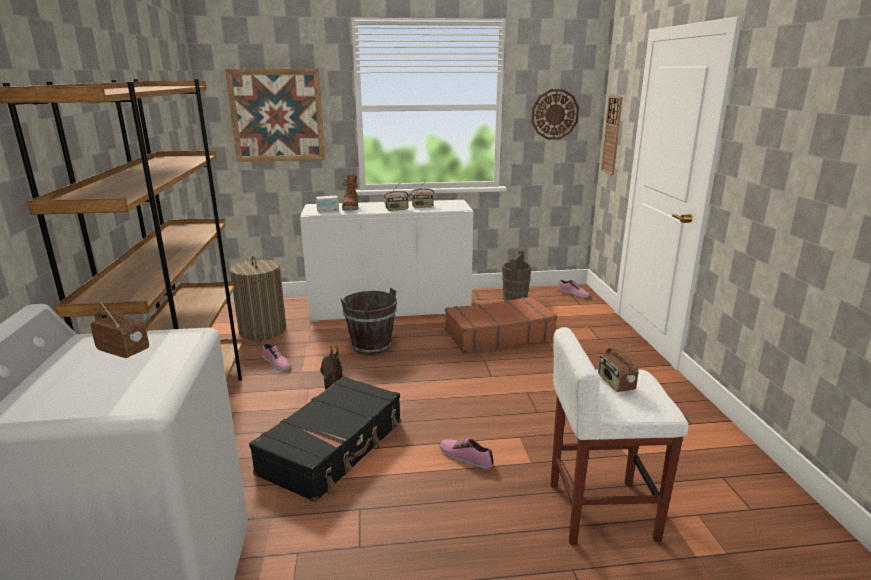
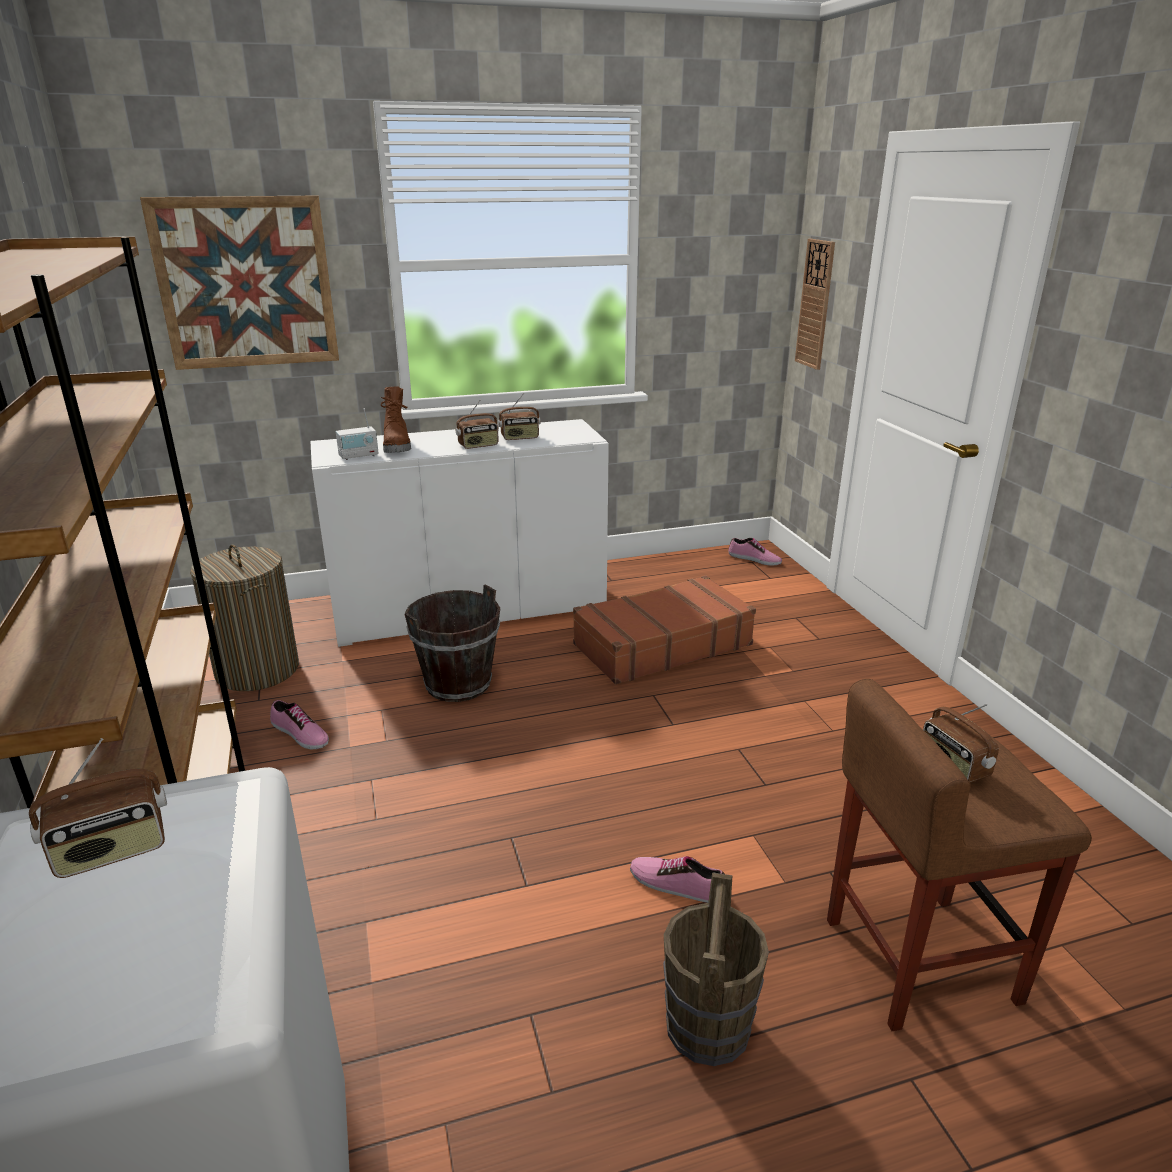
camera: 10 degrees left, 5 degrees up
(124, 350) = (112, 851): radio -> radio turned 135 degrees clockwise
(332, 377) = (408, 752): brown boot -> none
(333, 447) = (450, 895): black suitcase -> none
(515, 298) = (667, 574): brown bucket -> brown bucket (708, 1025)
(554, 114) = (721, 270): wall clock -> none
(600, 511) = (917, 960): white stool -> brown stool

